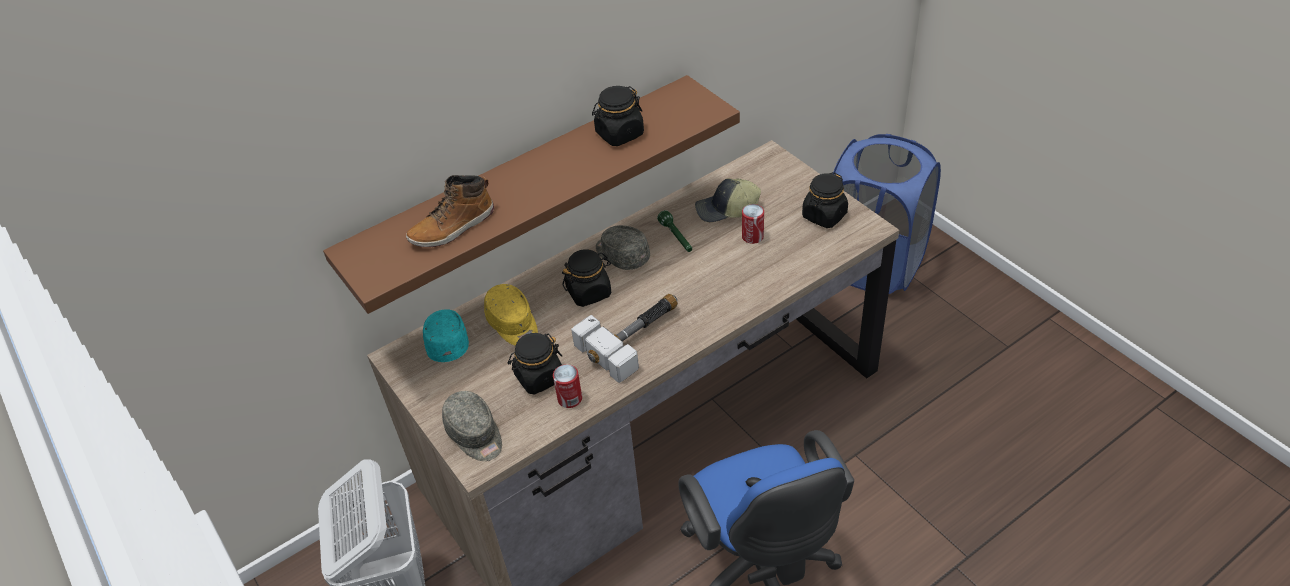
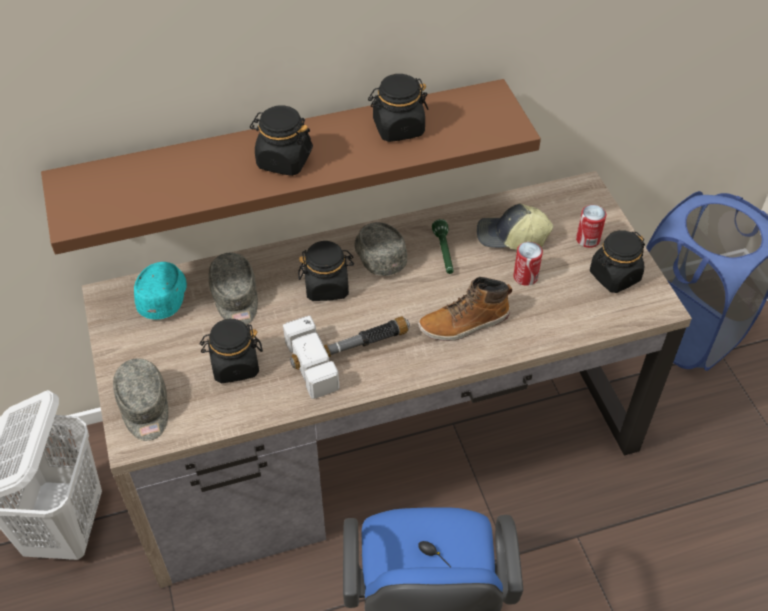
camera: 15 degrees right, 5 degrees up
(453, 227) = (177, 185): boot -> boot (464, 323)
(513, 325) = (235, 298): yellow cap -> grey cap
(535, 184) = (283, 160): none -> black jar
(570, 398) = (254, 399): can -> can (587, 239)

